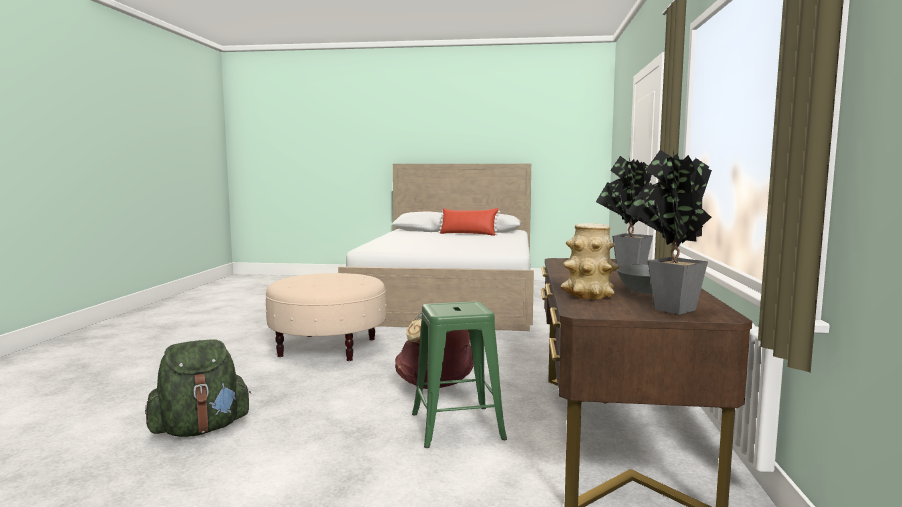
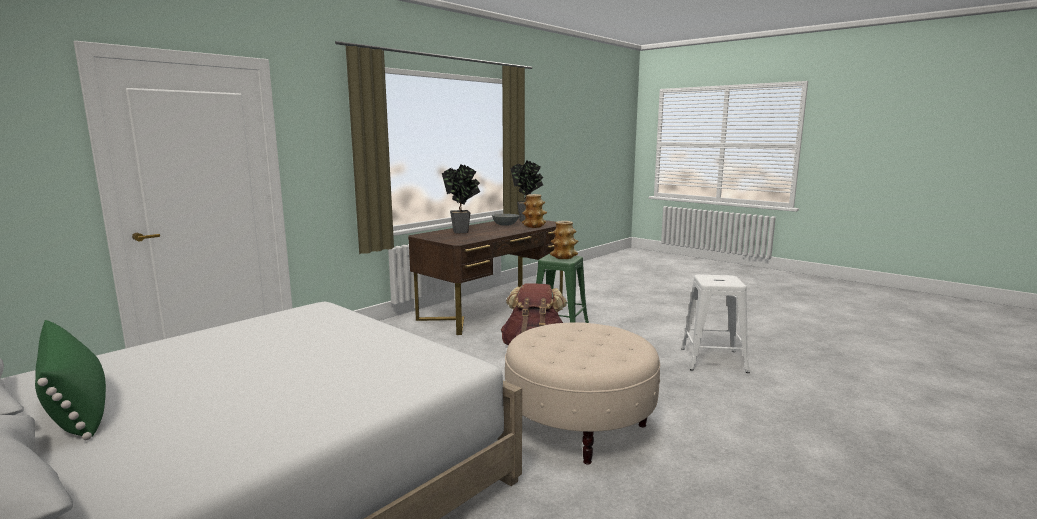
camera: 145 degrees left, 5 degrees up
(200, 429) = (713, 360): green backpack -> white stool
(454, 309) = (564, 257): none -> vase
(468, 234) = (77, 407): red pillow -> green pillow

